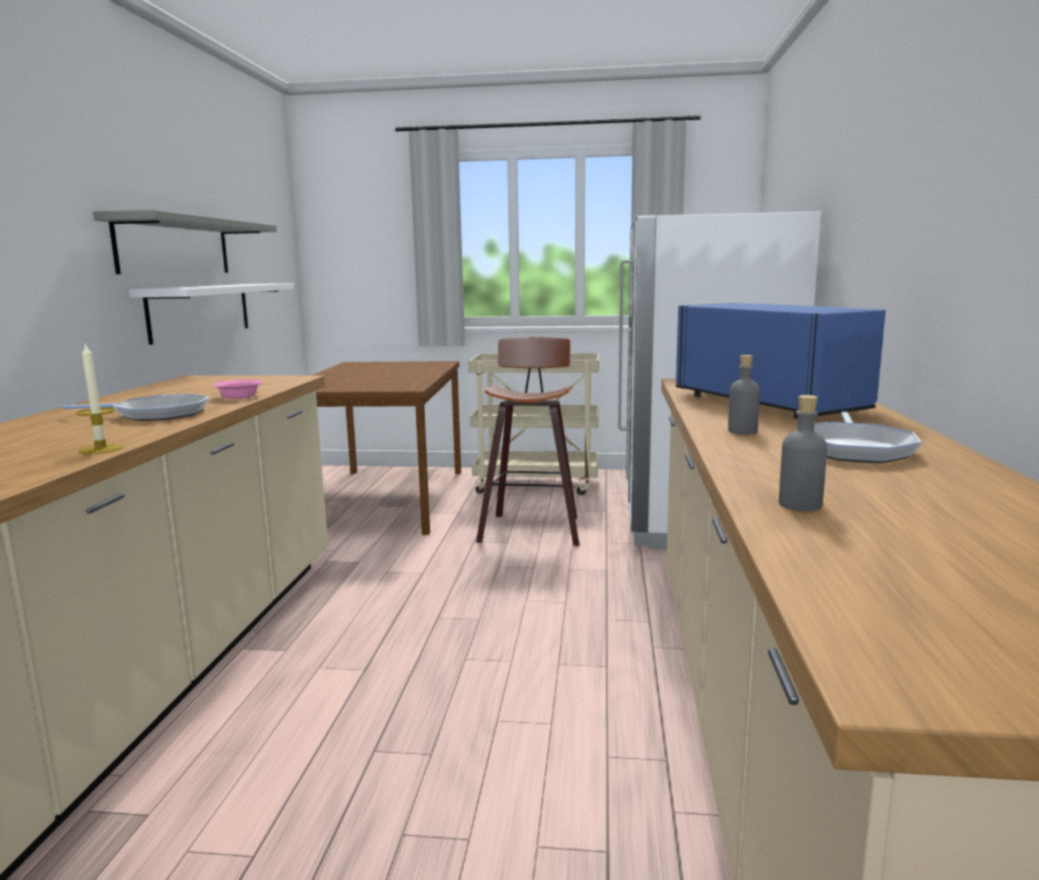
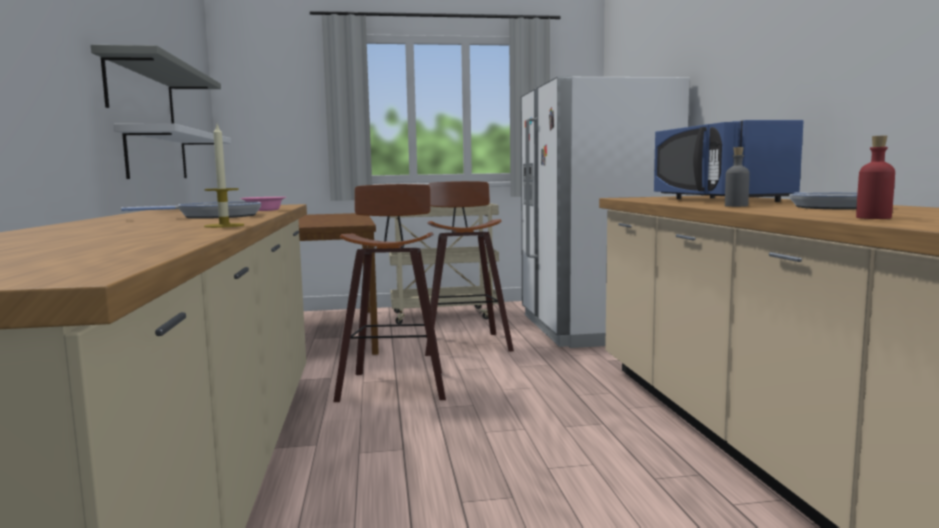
camera: 15 degrees left, 5 degrees down
(415, 579) = (394, 384): none -> stool
(772, 403) = (716, 200): blue microwave -> blue microwave turned 150 degrees counterclockwise
(800, 504) = (873, 218): grey bottle -> red bottle

